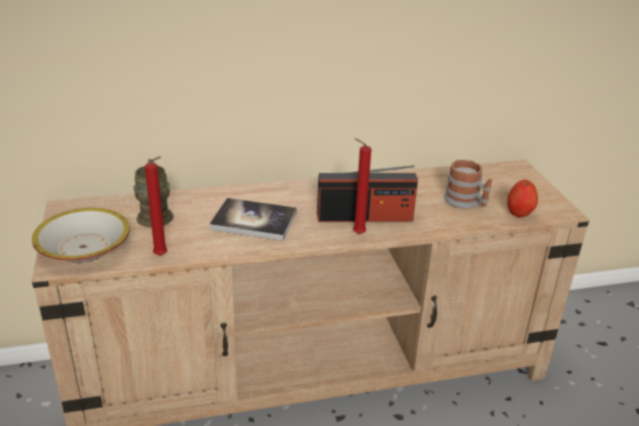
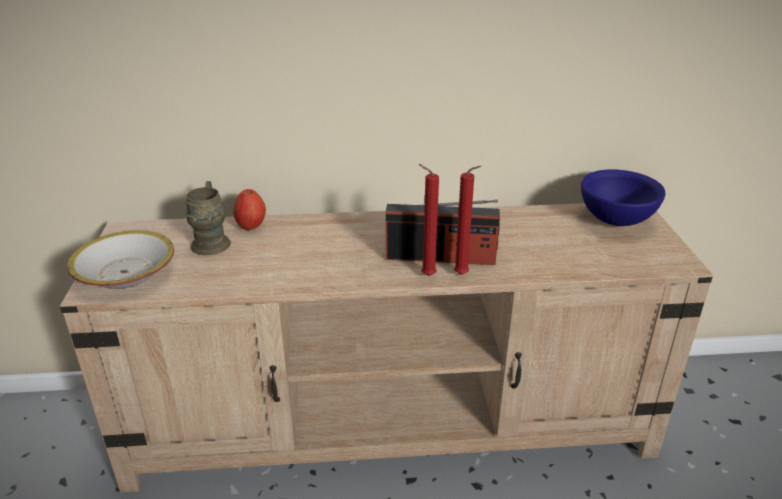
camera: 10 degrees right, 0 degrees up
(162, 256) = (203, 287): red candle -> red candle (463, 275)
(254, 221) = (315, 254): book -> none
(466, 202) = (564, 246): mug -> none
(502, 178) = (615, 220): none -> blue bowl
(519, 213) = (626, 262): apple -> apple (251, 226)

